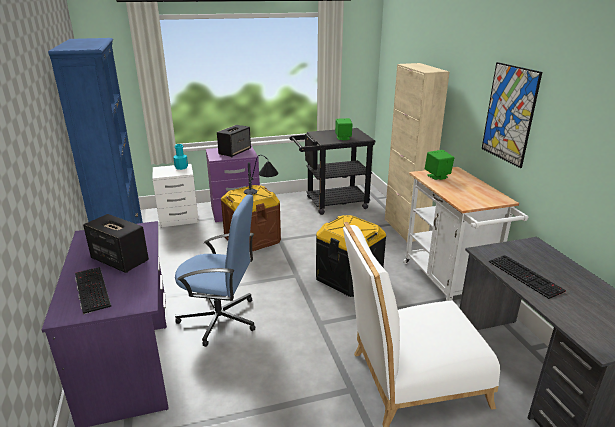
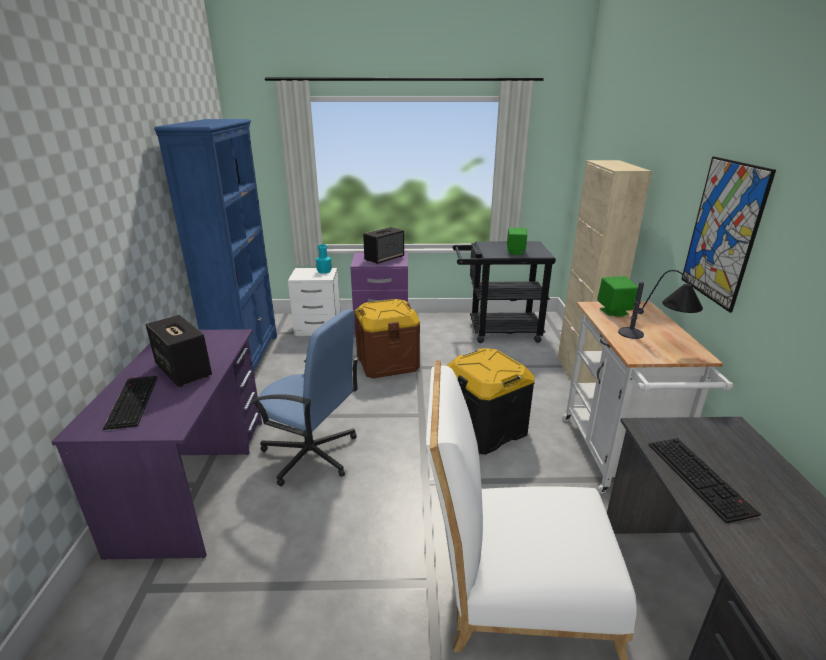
camera: 15 degrees right, 0 degrees up
(262, 194) = (400, 311): table lamp -> table lamp (656, 341)

